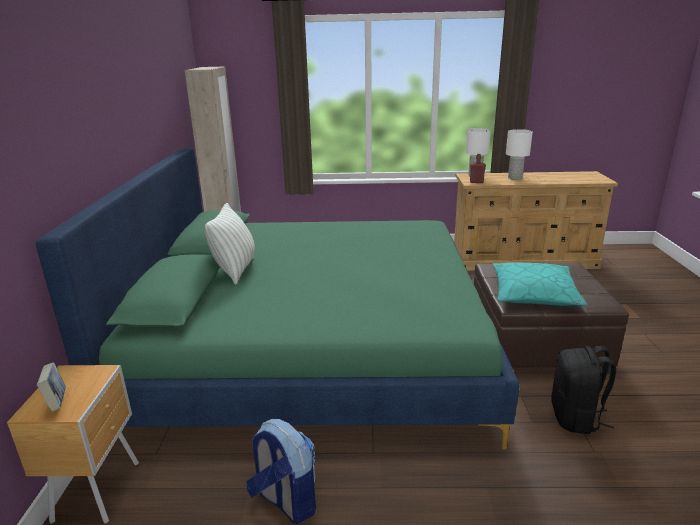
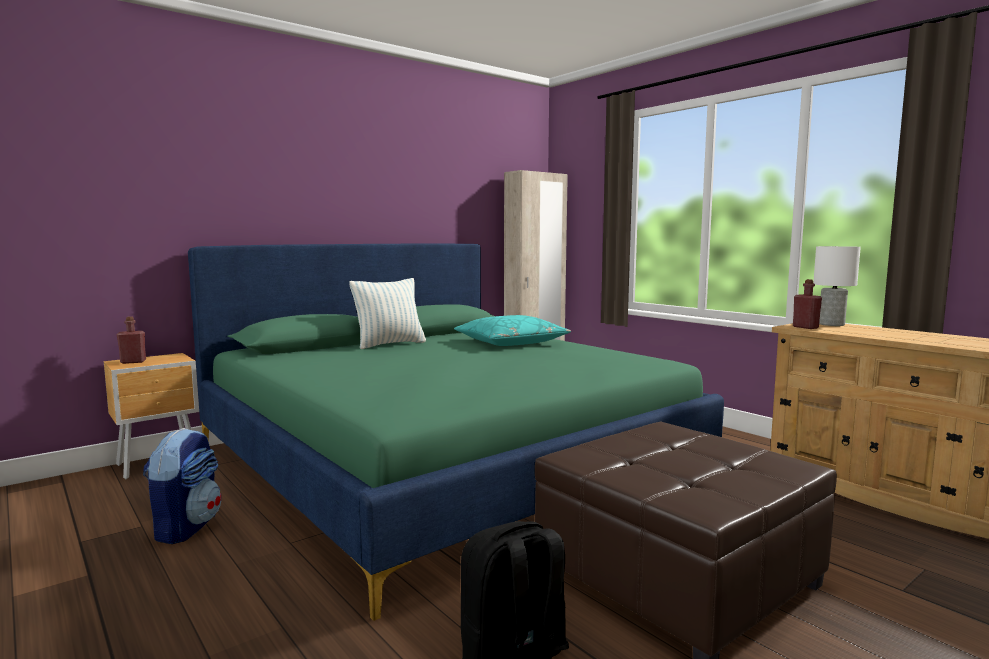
camera: 50 degrees right, 15 degrees down
(57, 402) = (133, 362): book -> red bottle
(515, 178) = (895, 334): white table lamp -> none
(533, 294) = (633, 461): turquoise pillow -> turquoise pillow (511, 343)

